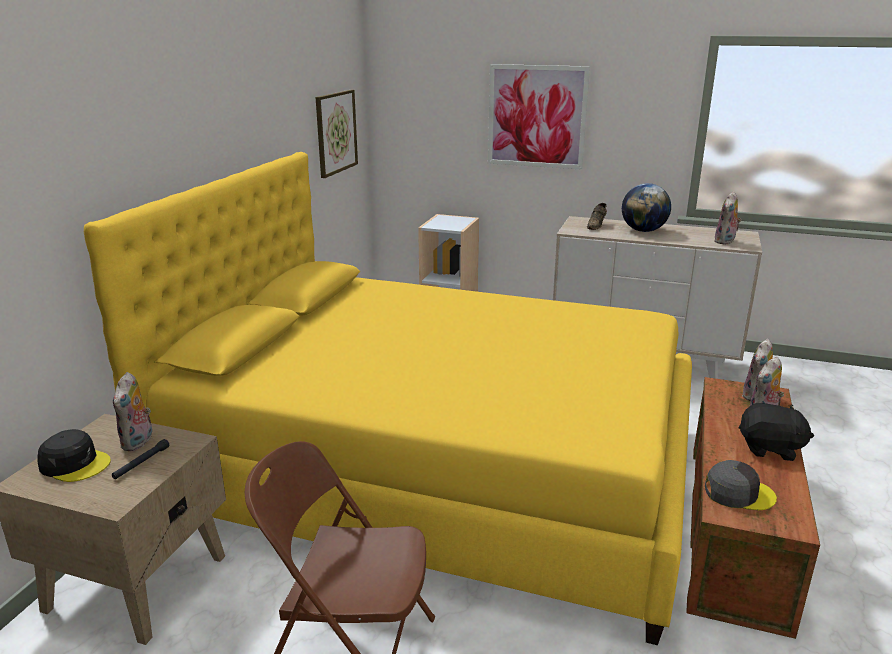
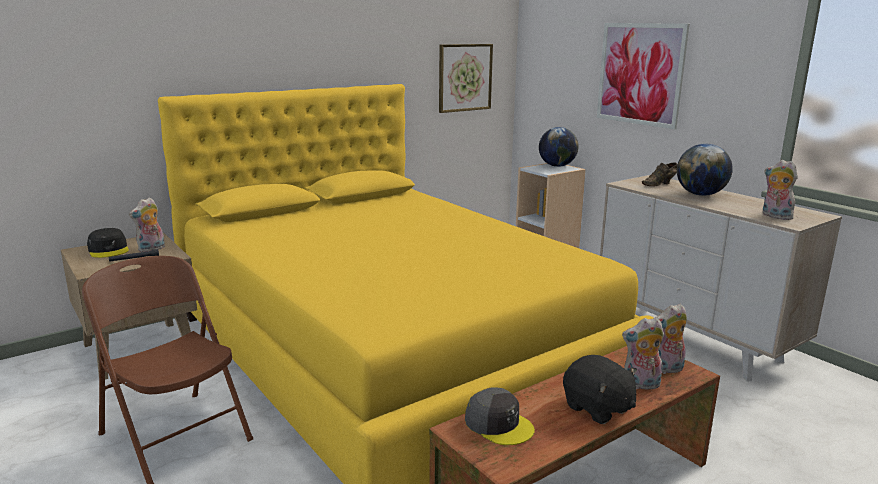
camera: 35 degrees right, 5 degrees down
(449, 218) = (557, 166): none -> globe
(725, 242) = (774, 216): plush toy -> plush toy turned 75 degrees clockwise

